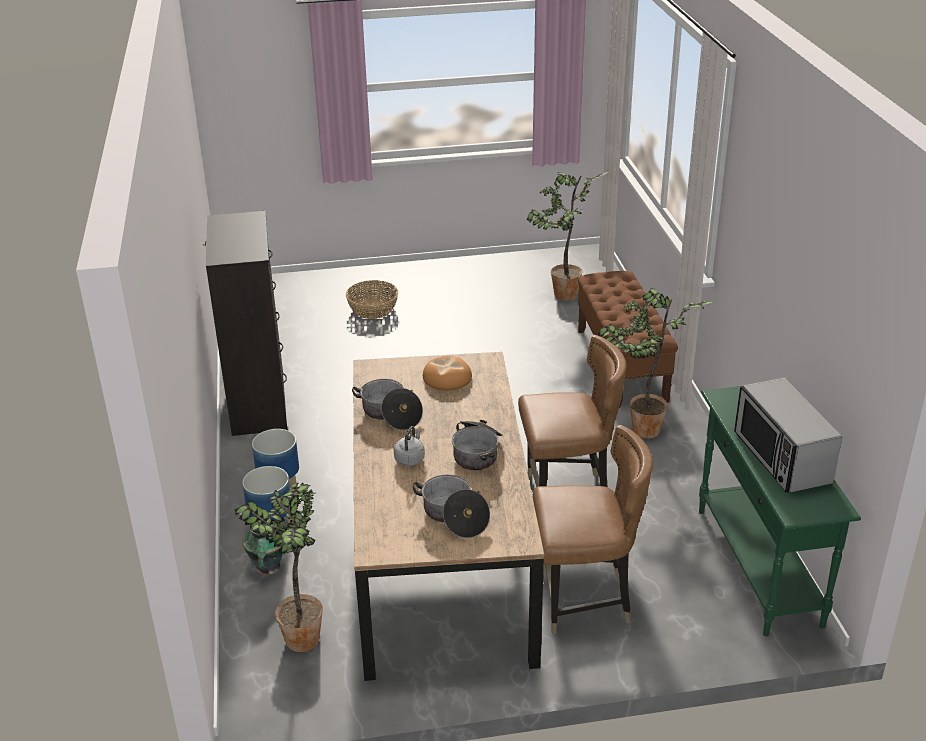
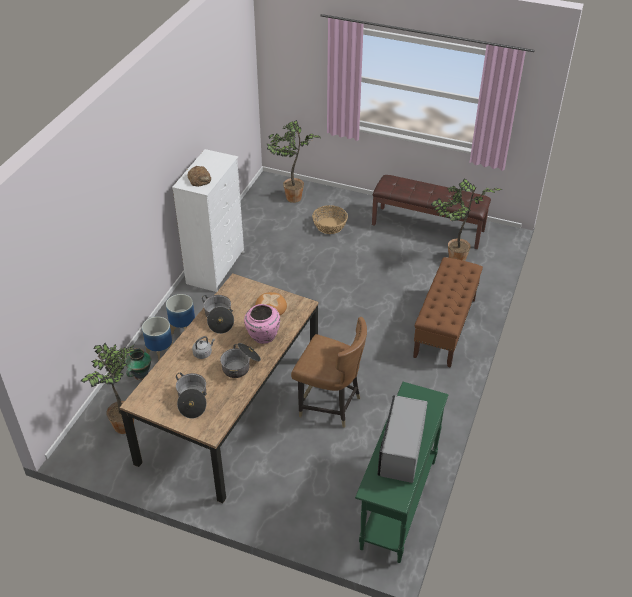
camera: 30 degrees right, 10 degrees up
(238, 247) = (200, 179): none -> bread
(259, 402) = (216, 267): black dresser -> white dresser
(471, 412) = (262, 336): none -> pink vase
(498, 273) = (428, 227): none -> brown bench
(584, 600) = (281, 475): brown chair -> none
(642, 431) = (414, 381): potted plant -> potted plant (291, 198)

